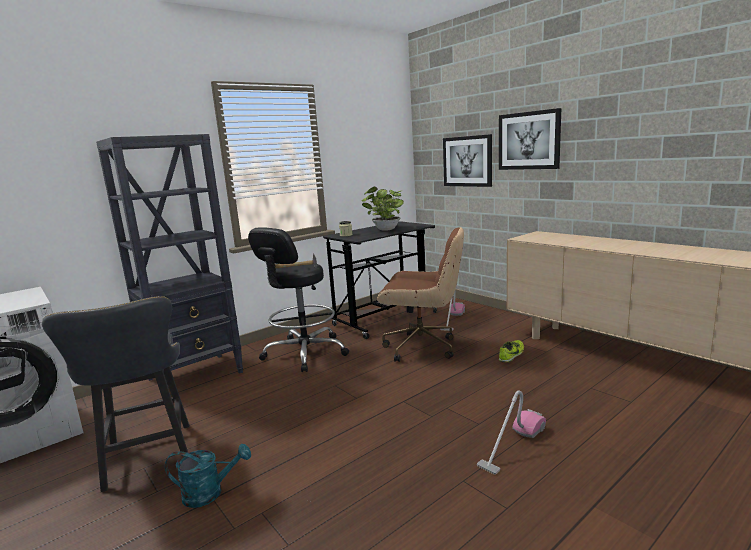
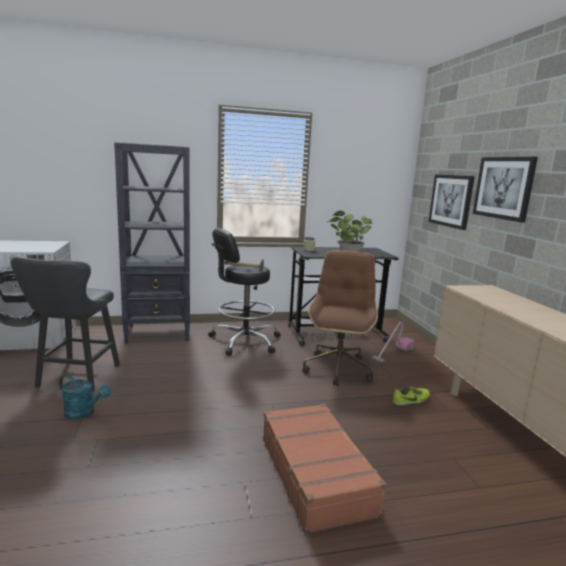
camera: 25 degrees right, 0 degrees up
(423, 348) = (338, 368): brown office chair -> brown office chair turned 120 degrees counterclockwise
(512, 445) = (316, 474): vacuum cleaner -> brown suitcase

